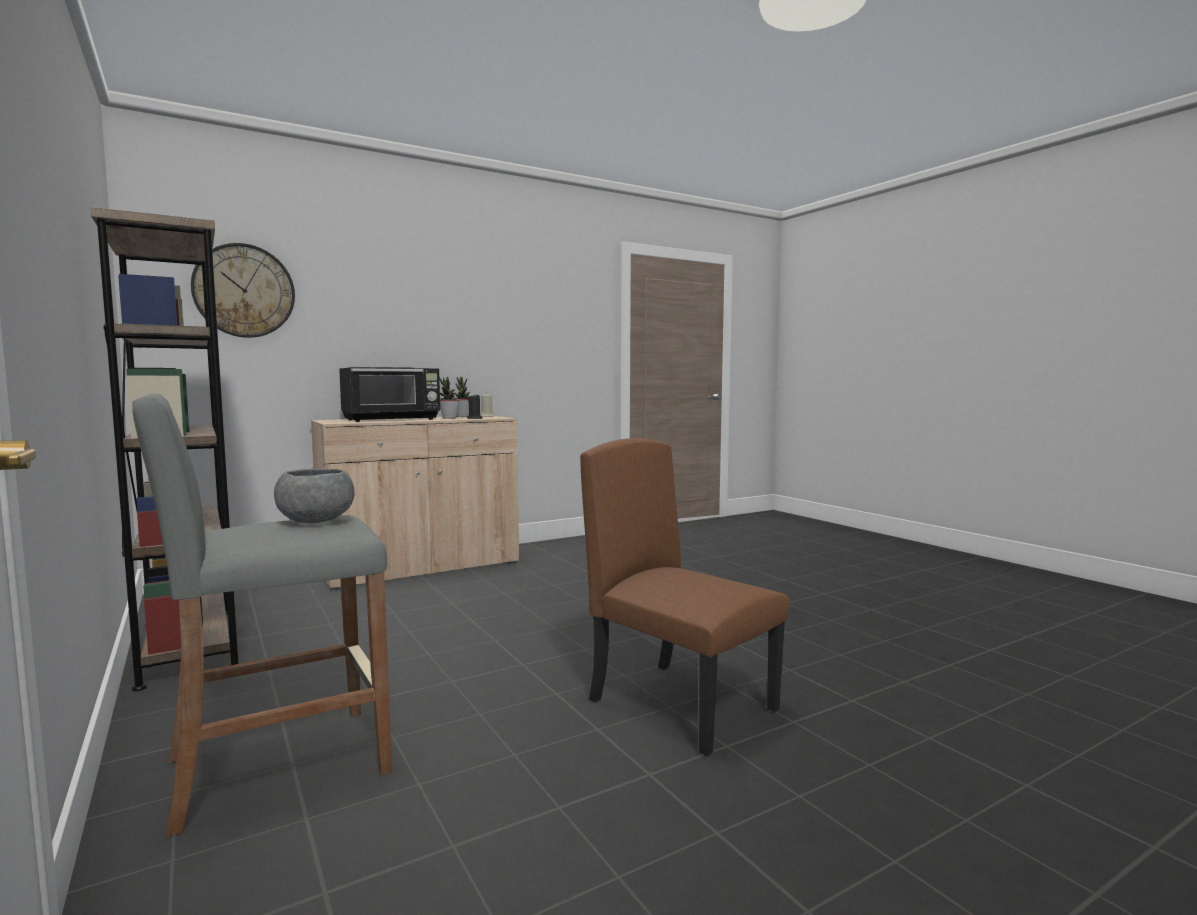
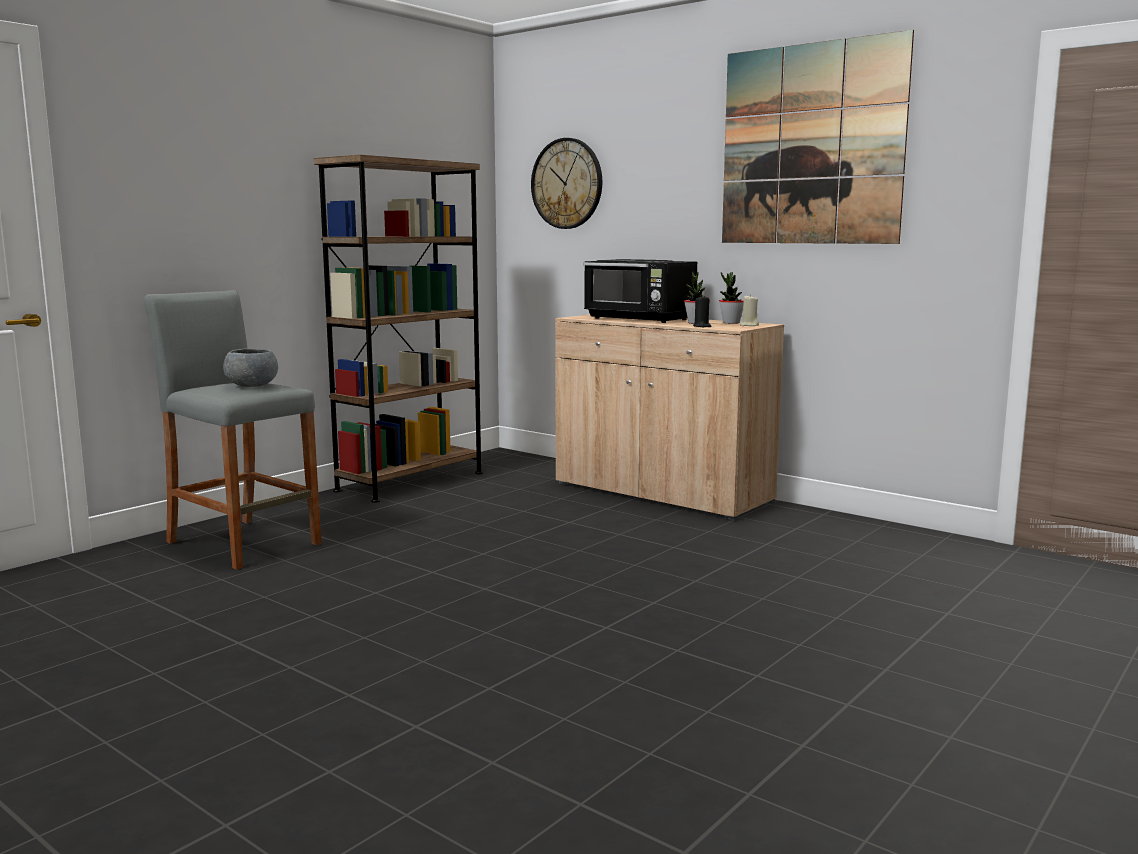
camera: 70 degrees right, 5 degrees up
(497, 286) = (811, 145): none -> picture
(683, 704) = (370, 642): brown chair -> none

